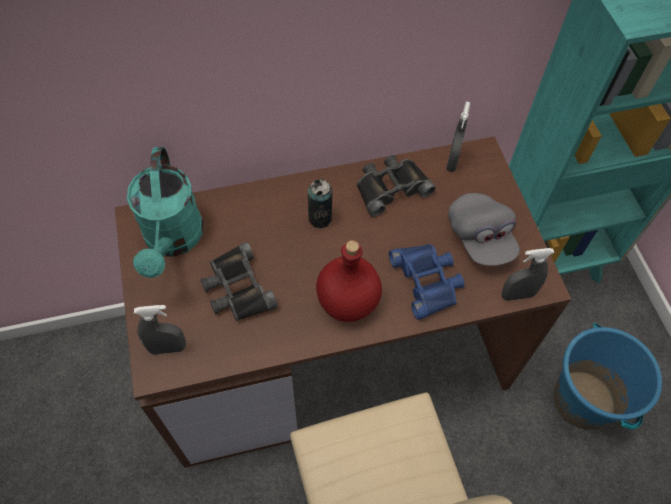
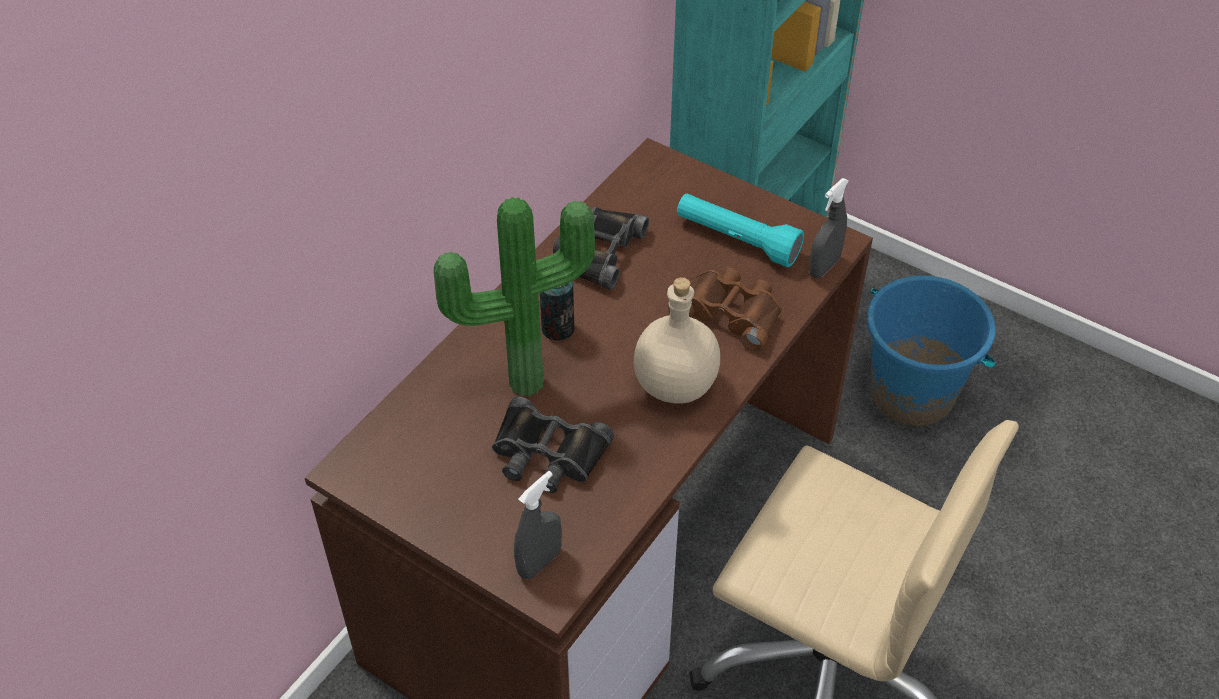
camera: 40 degrees left, 10 degrees down
(172, 241) = (419, 461): turquoise watering can -> none
(272, 234) = (523, 378): none -> potted plant
(348, 303) = (676, 385): red bottle -> beige bottle
(427, 281) = (730, 312): blue binoculars -> brown binoculars
(452, 161) = (632, 187): grey spray bottle -> none
(480, 238) = (736, 240): grey cap -> turquoise flashlight

